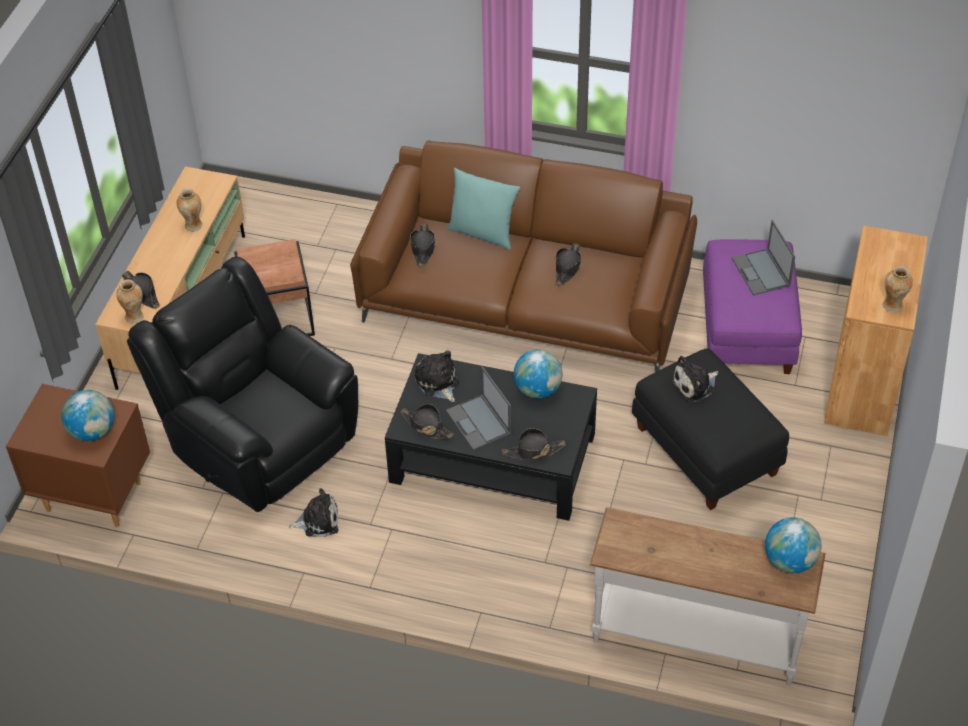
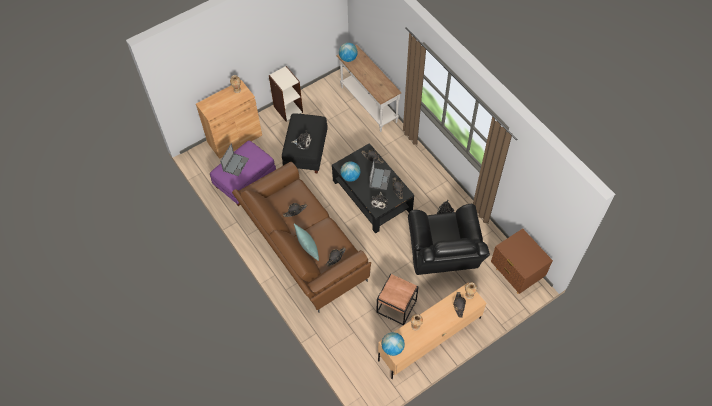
camera: 140 degrees left, 10 degrees up
(92, 431) = (518, 245): globe -> globe (392, 348)
(843, 507) = (288, 109): none -> bookcase

